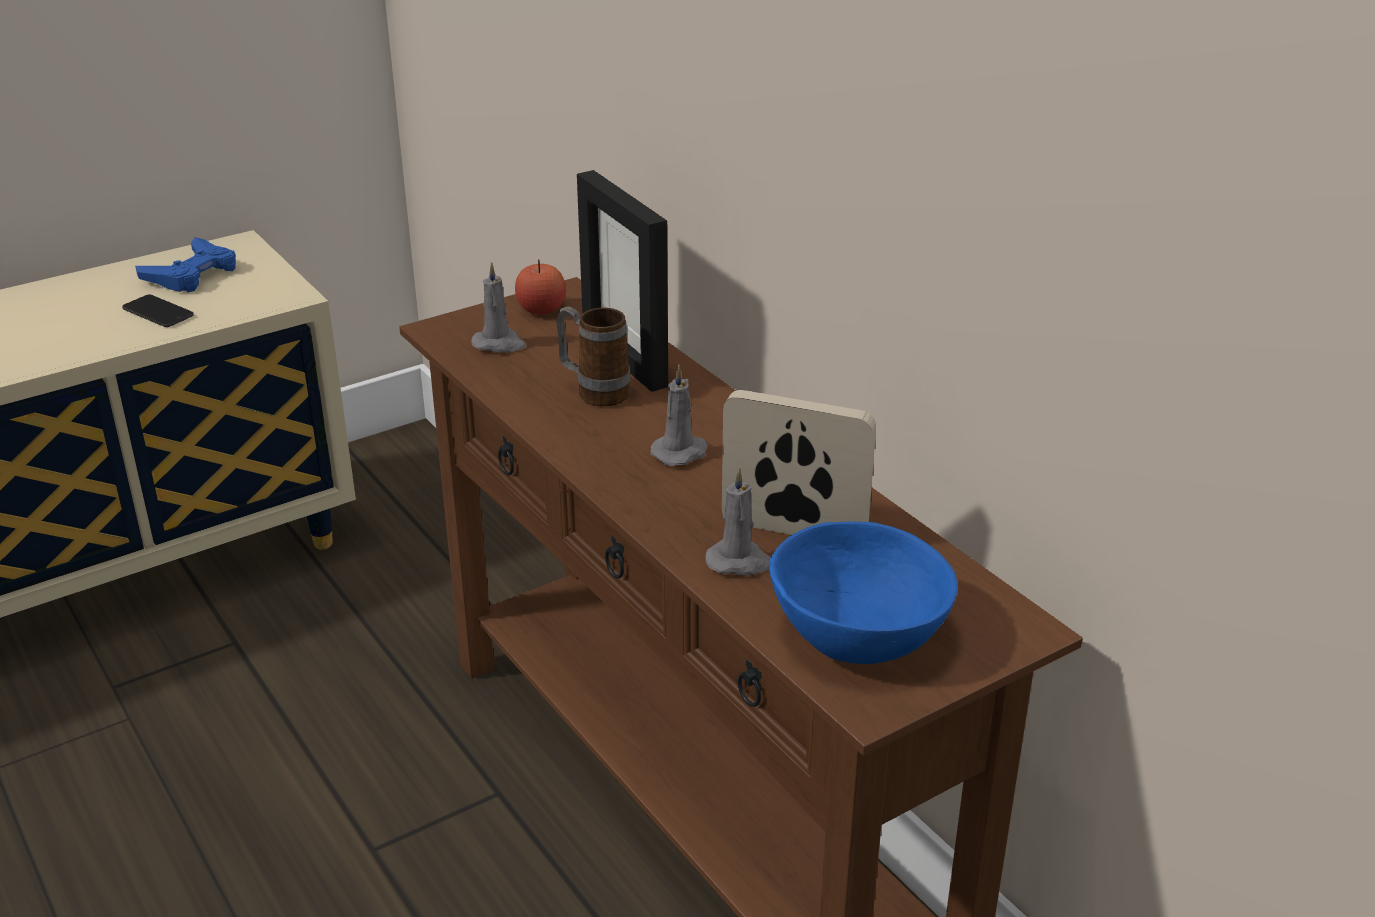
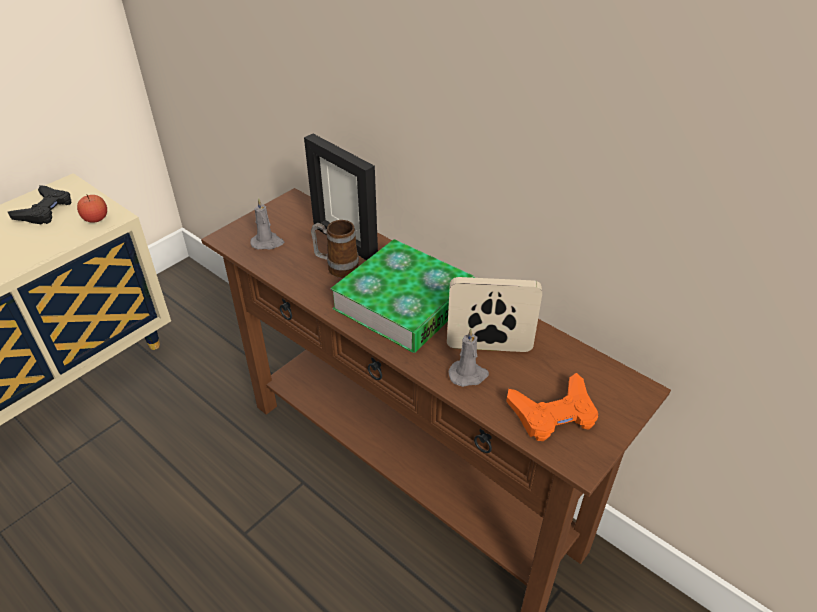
camera: 15 degrees left, 10 degrees up
(158, 312) = (32, 241): phone -> none
(192, 274) = (45, 210): blue game controller -> black game controller
(541, 309) = (283, 214): apple -> apple (96, 218)
(681, 453) = (404, 303): grey candle -> book
(856, 634) = (553, 413): blue bowl -> orange game controller

